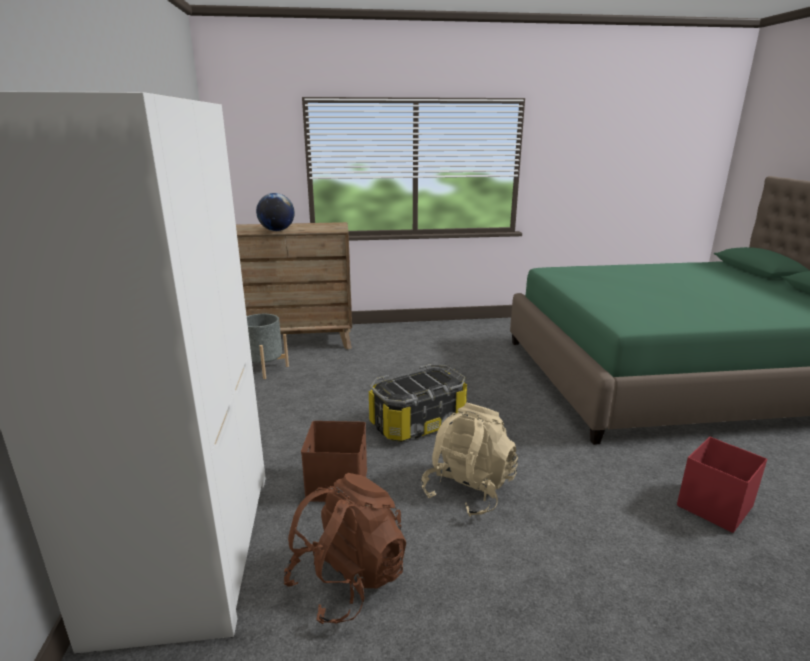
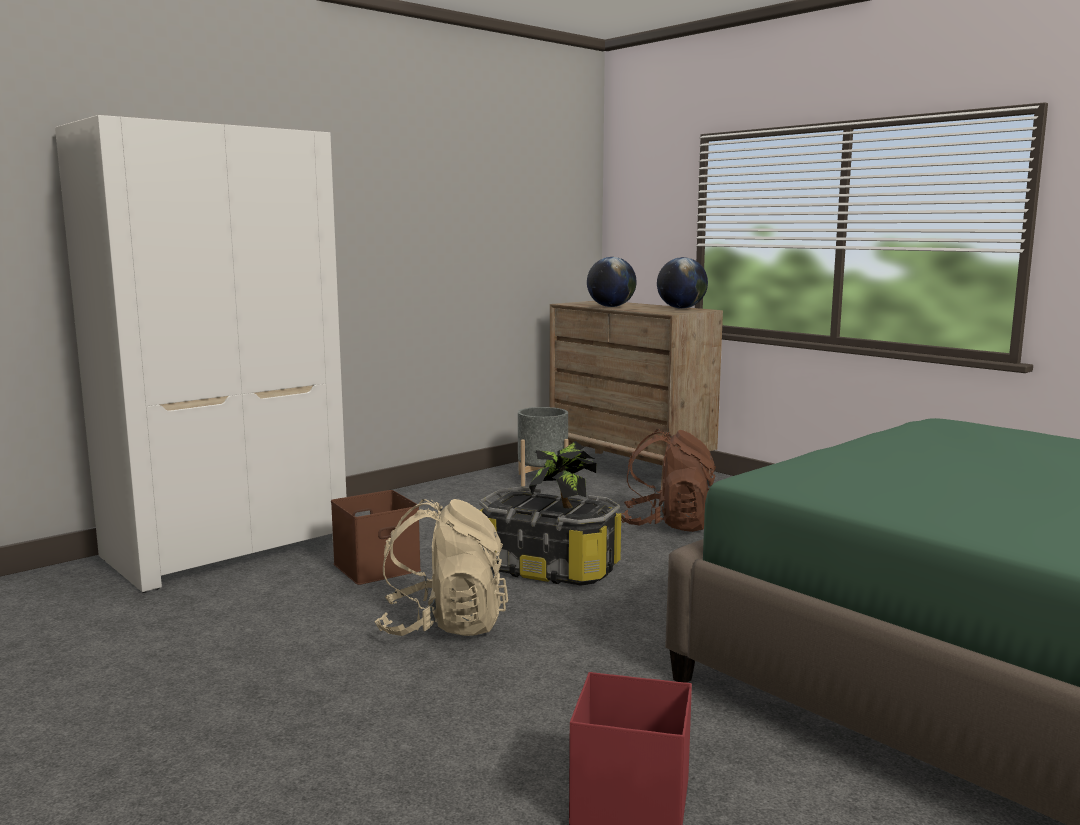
camera: 55 degrees right, 10 degrees down
(321, 224) = (681, 308): none -> globe
(348, 580) = (238, 611): brown backpack -> brown backpack (668, 525)
(432, 382) = (563, 510): none -> potted plant

